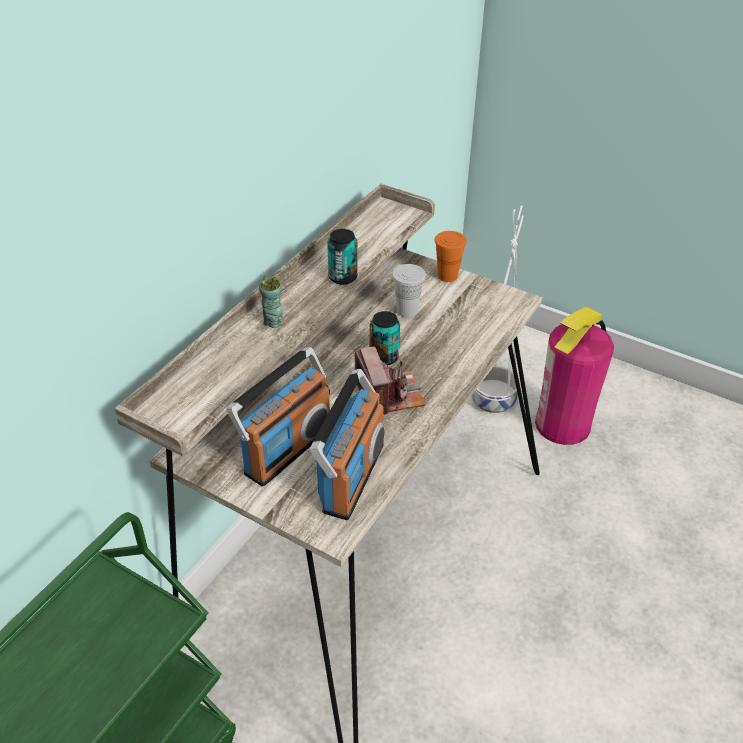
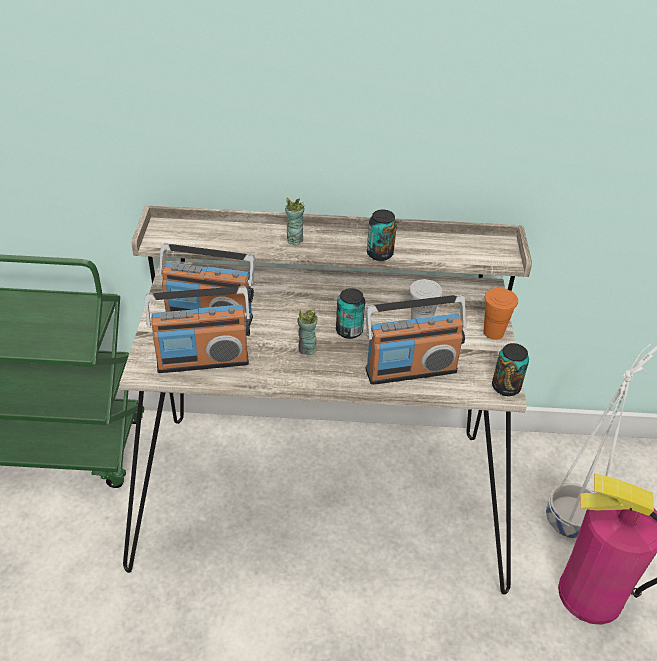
camera: 60 degrees right, 0 degrees up
(389, 395) = (307, 349): camera -> cup
(461, 340) = (410, 369): none -> radio
(515, 298) = (506, 387): none -> can

